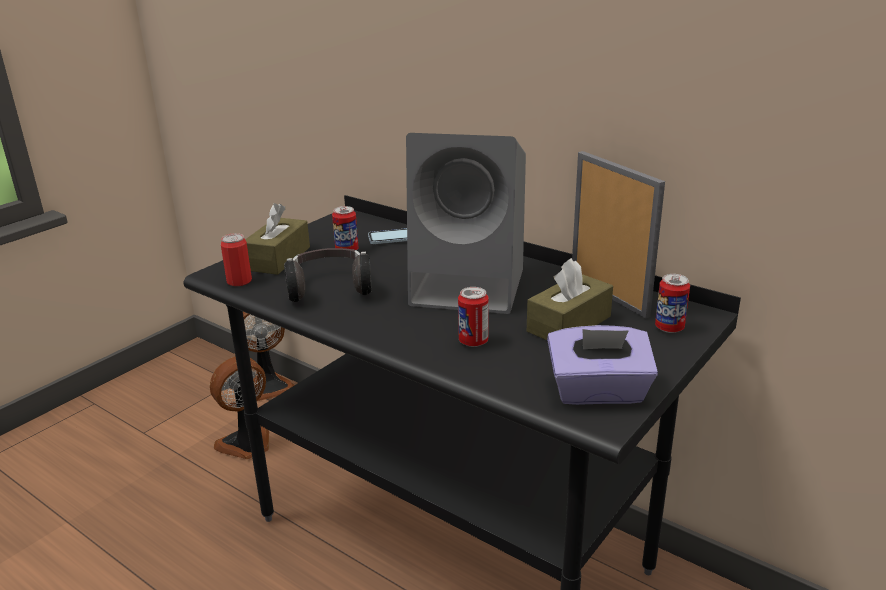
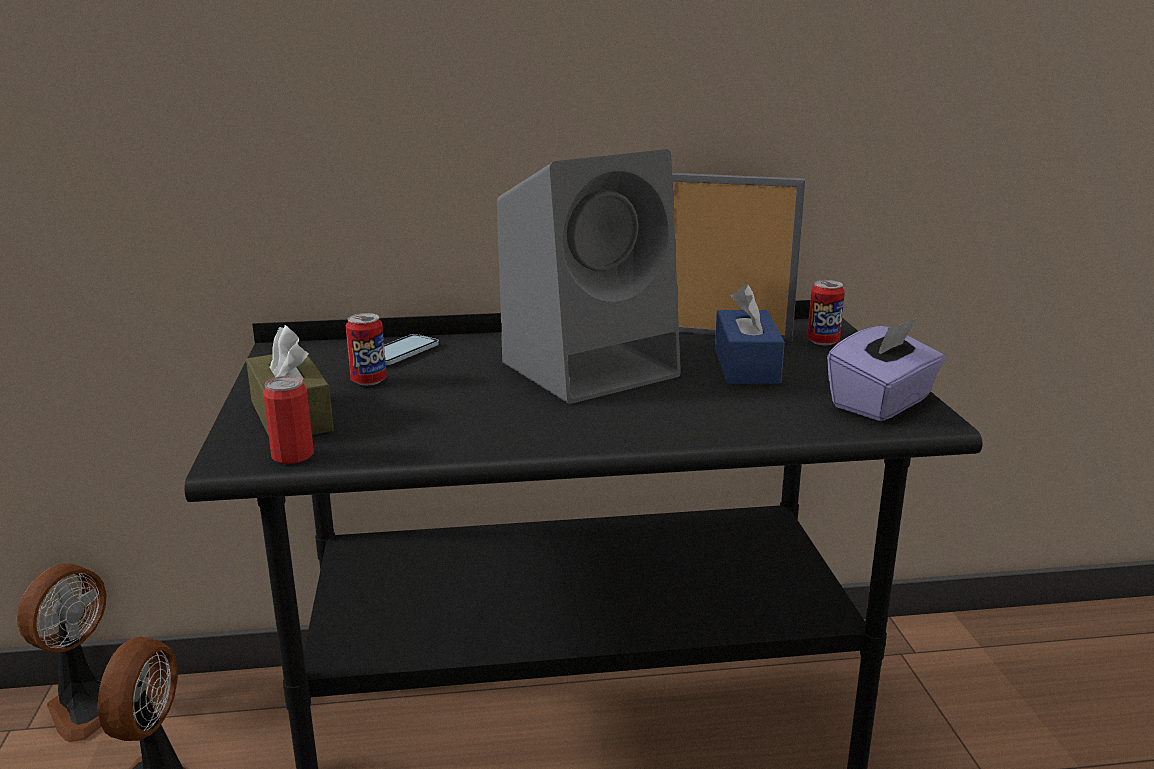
camera: 45 degrees left, 5 degrees down
(329, 288) = (438, 421): headphones -> none
(473, 341) = (702, 408): can -> none
(569, 324) = (746, 366): brown tissue box -> blue tissue box

